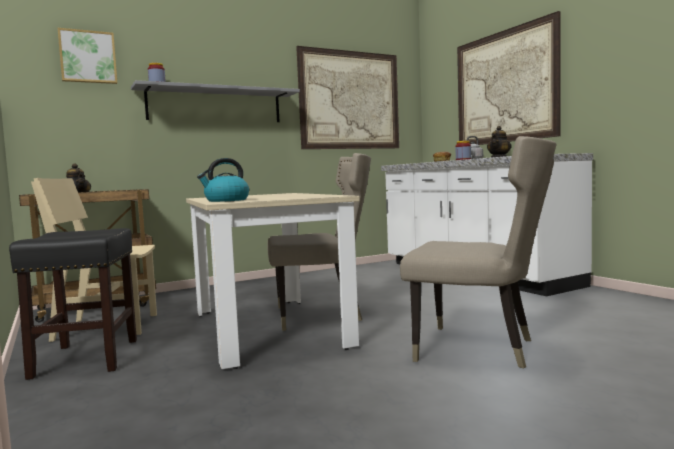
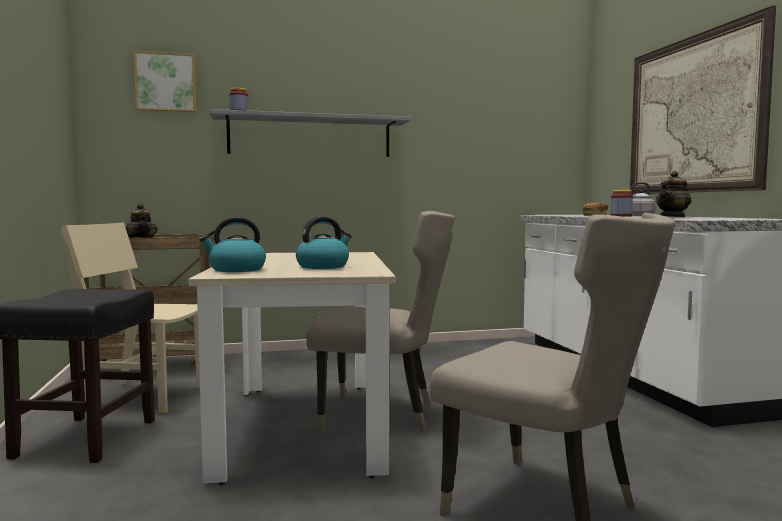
camera: 15 degrees right, 0 degrees up
(288, 196) = (323, 266): none -> kettle
(350, 100) = (486, 129): picture -> none

